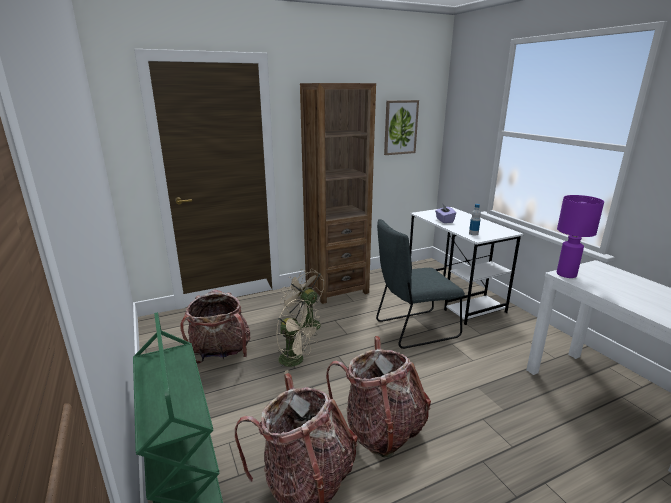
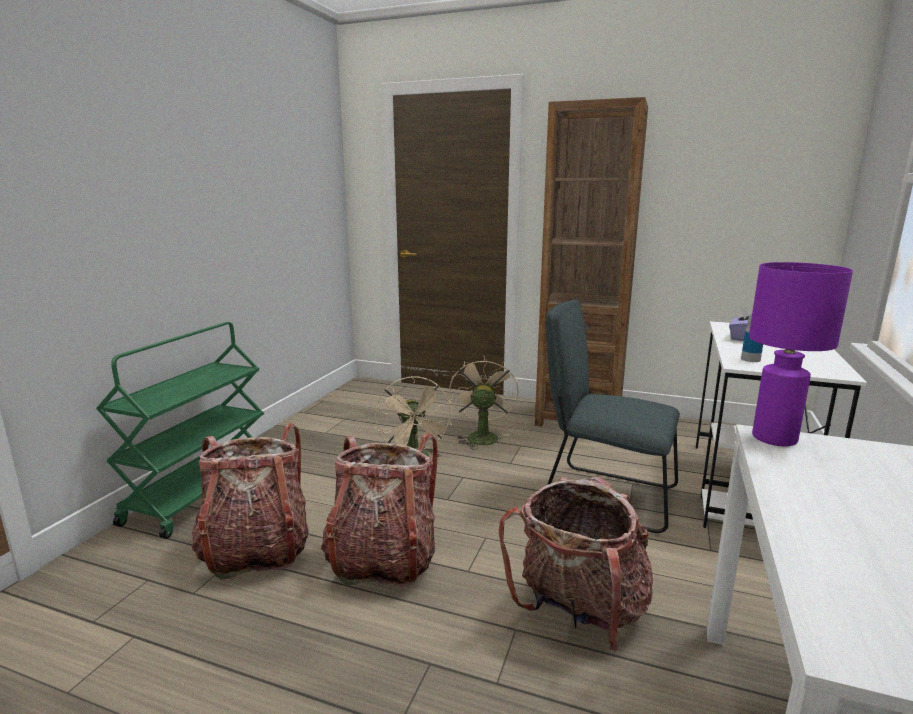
camera: 45 degrees right, 5 degrees down
(221, 353) = (366, 426): backpack -> backpack (579, 611)
(400, 127) = (745, 180): picture -> none

